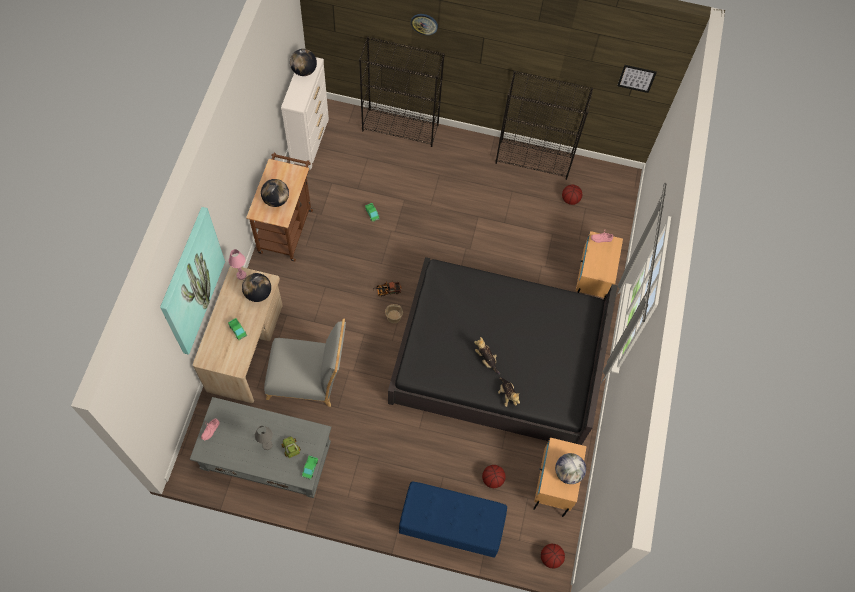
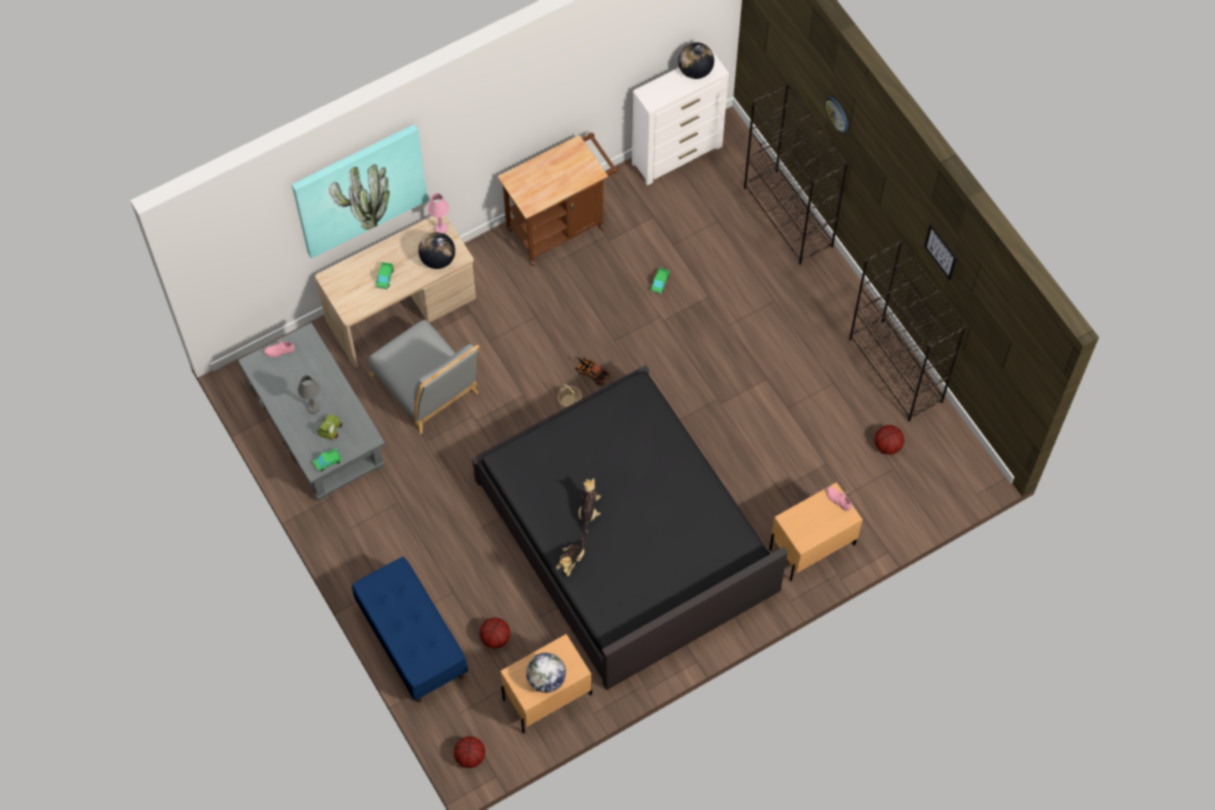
camera: 50 degrees right, 0 degrees up
(276, 200) = (543, 182): globe -> none
(636, 78) = (1008, 350): picture -> picture (941, 251)

